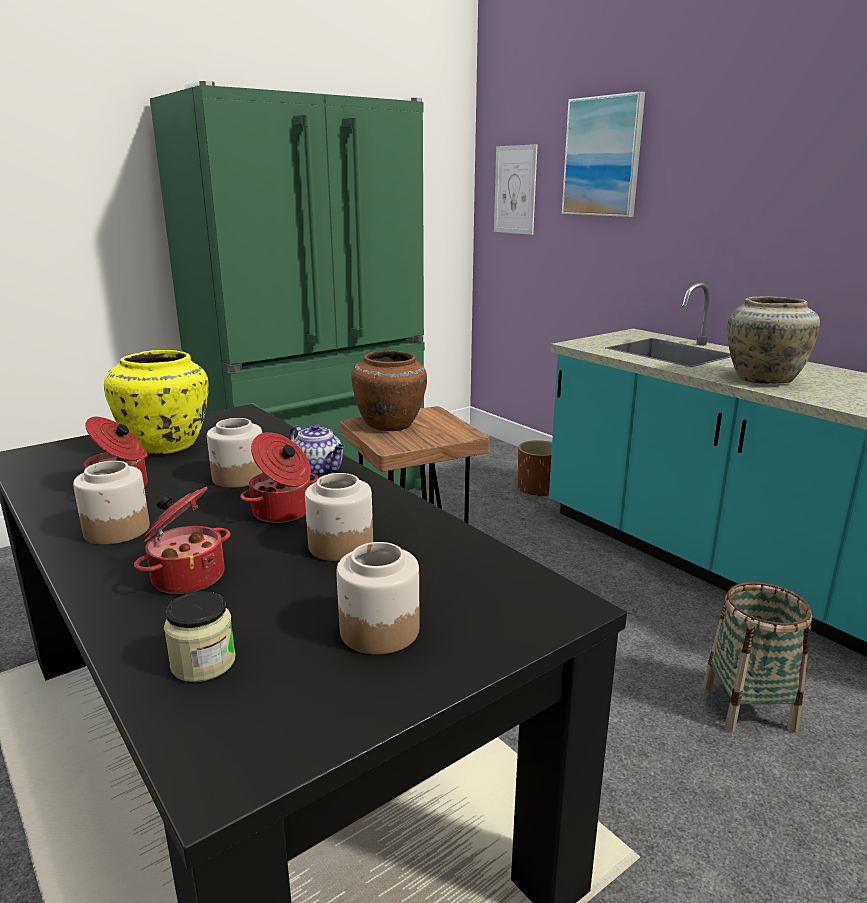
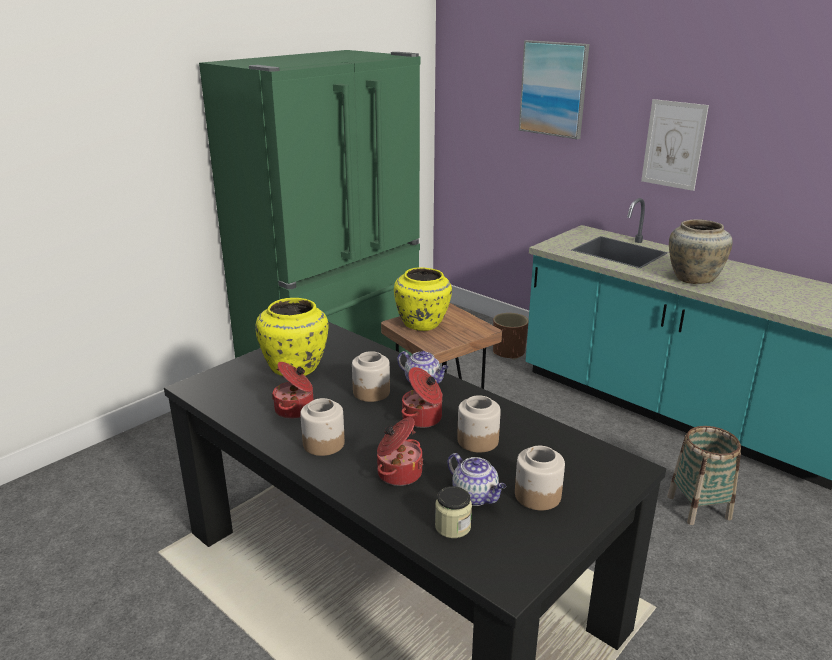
camera: 10 degrees left, 5 degrees up
(278, 621) = (476, 496): none -> teapot
(390, 425) = (422, 325): brown vase -> yellow vase
(515, 190) = (474, 105): picture -> picture (673, 144)

